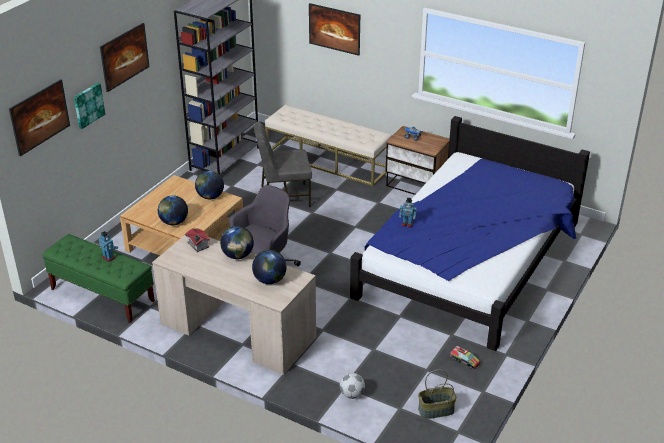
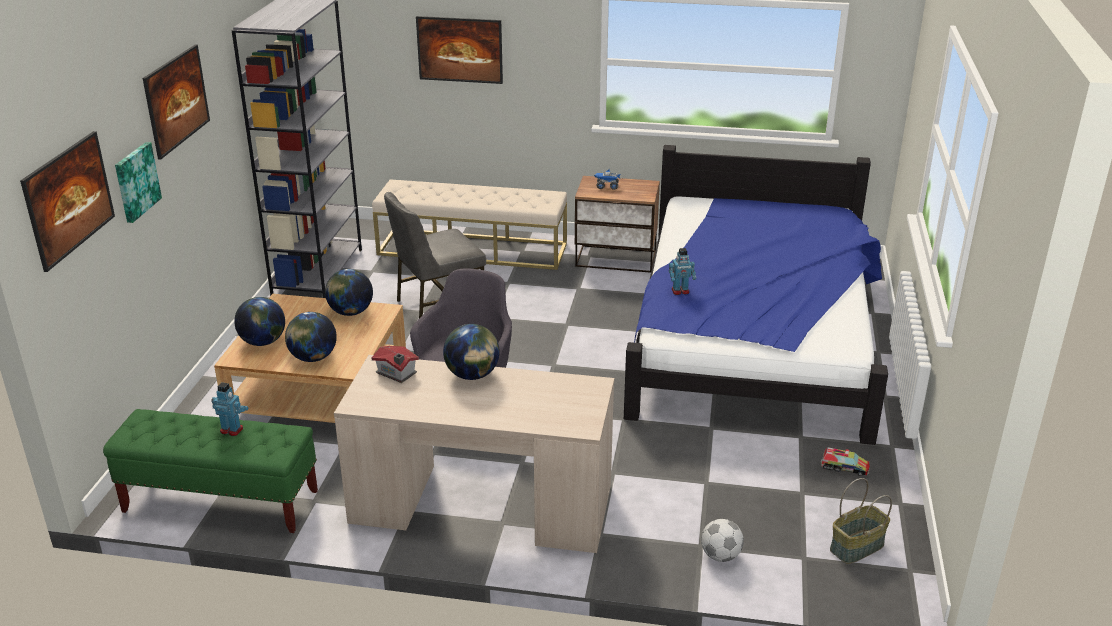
camera: 20 degrees left, 5 degrees down
(270, 280) = (549, 399): globe -> globe (263, 342)

